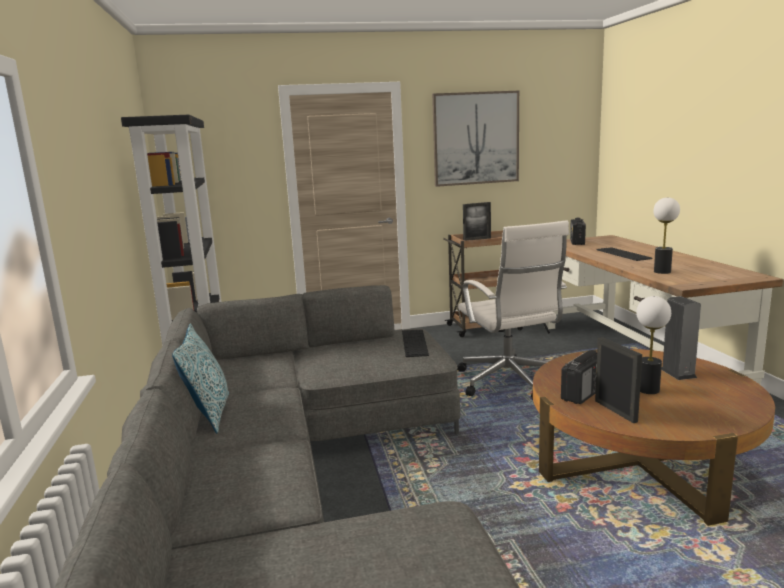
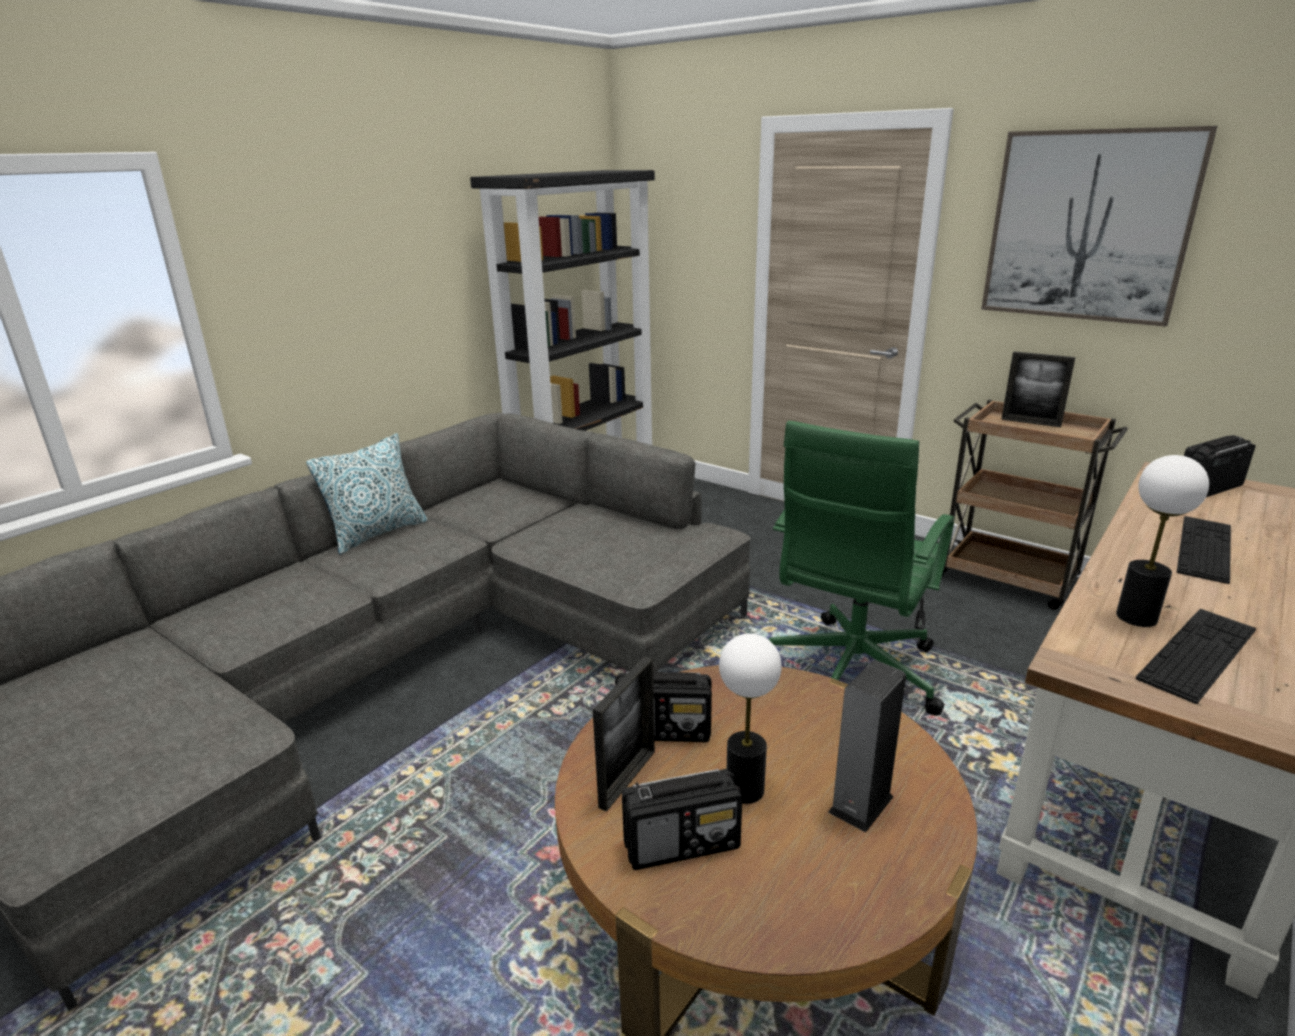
camera: 50 degrees right, 10 degrees up
(414, 343) = (674, 550): keyboard -> keyboard (1198, 653)
(509, 382) = (850, 675): white office chair -> green office chair
(677, 412) = (683, 844): none -> radio

